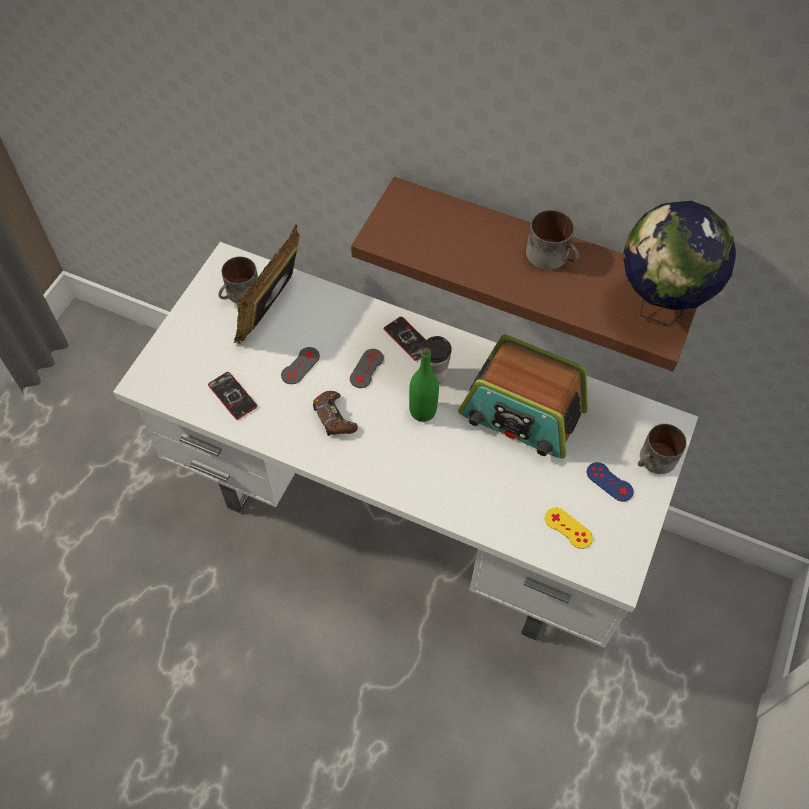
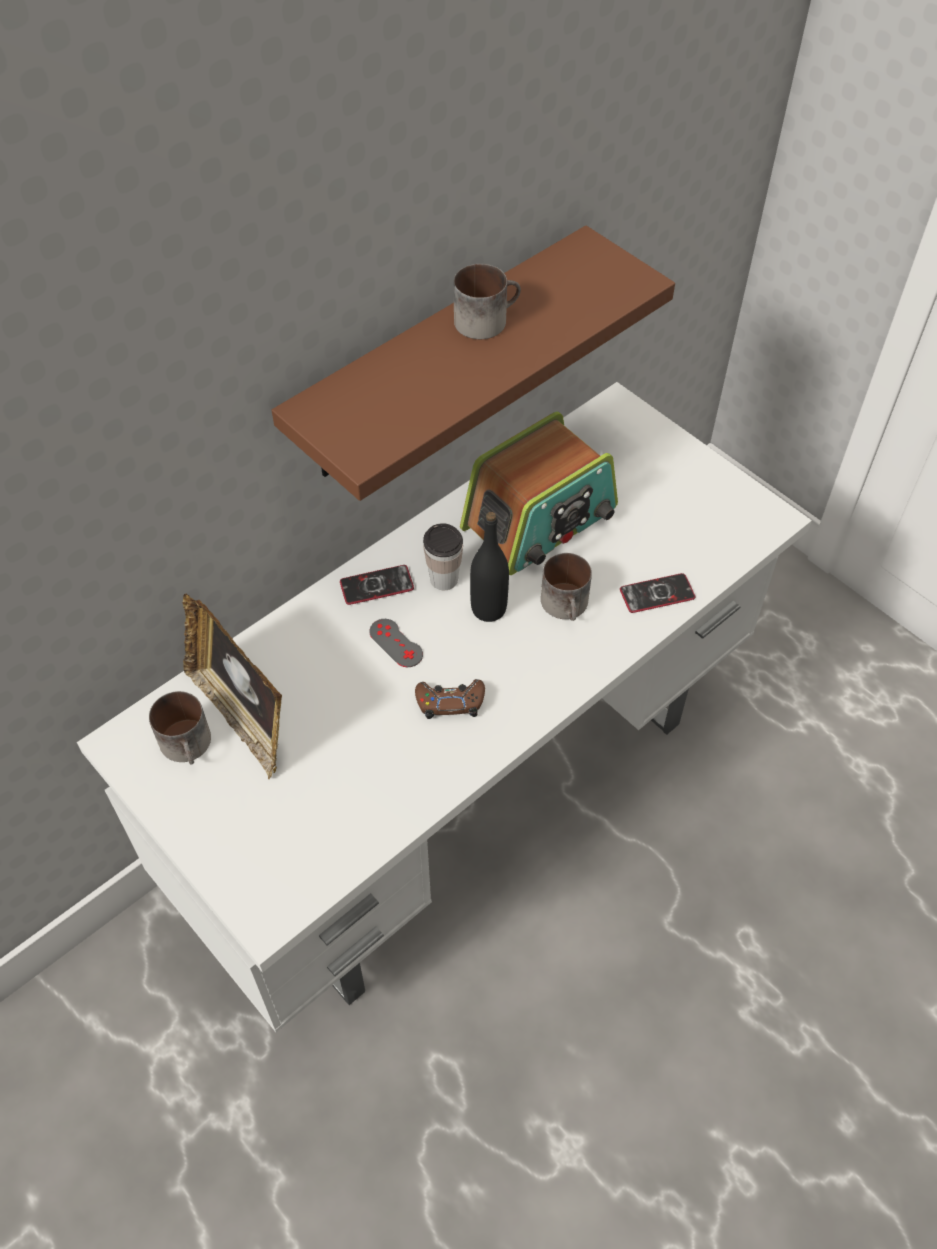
camera: 65 degrees left, 5 degrees down
(232, 396) = (354, 808): phone -> phone (657, 594)
(300, 365) = (350, 713): grey game controller -> none
(422, 411) = (488, 609): green bottle -> black bottle
(568, 528) = (701, 536): yellow game controller -> none
(609, 482) = (661, 480): blue game controller -> none
(655, 461) = (654, 435): mug -> mug (567, 606)
(658, 307) = (600, 268): globe -> none

